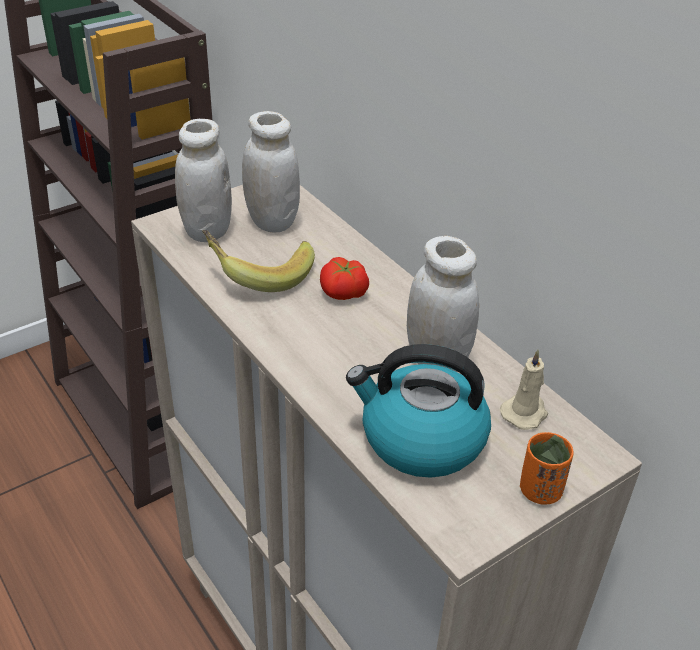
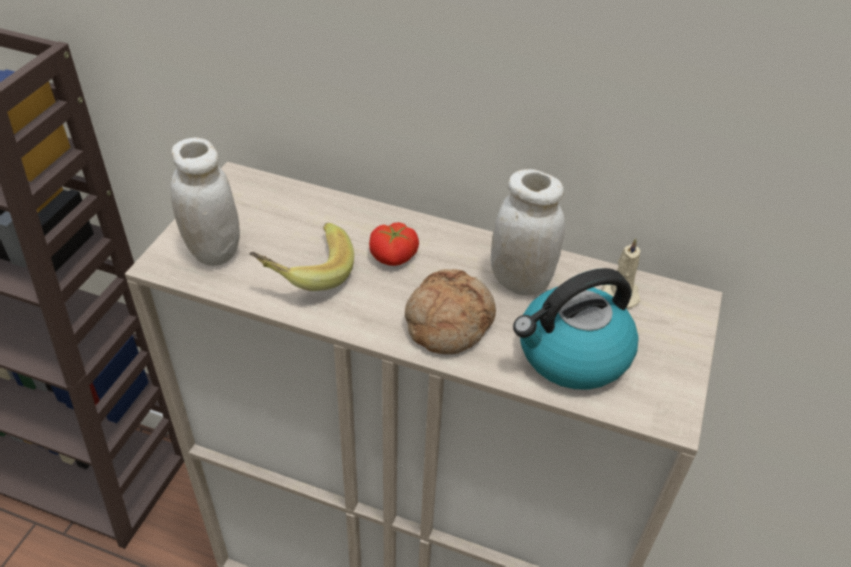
camera: 35 degrees left, 5 degrees up
(272, 221) = (266, 216): white jar -> none
(336, 361) = (447, 321): none -> bread
(540, 490) = (684, 350): orange cup -> none

